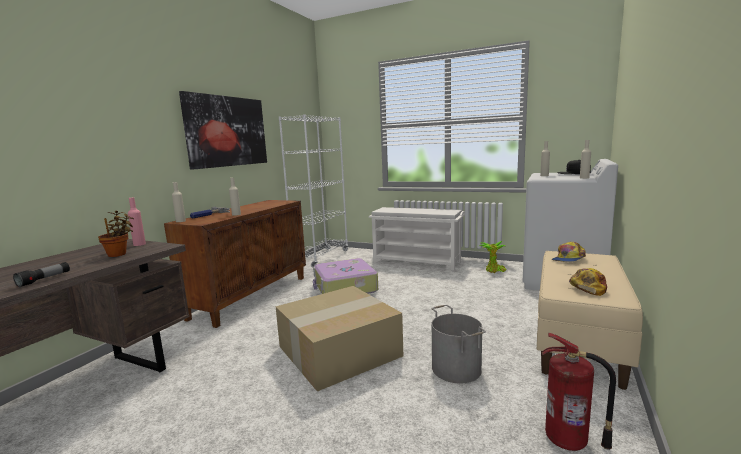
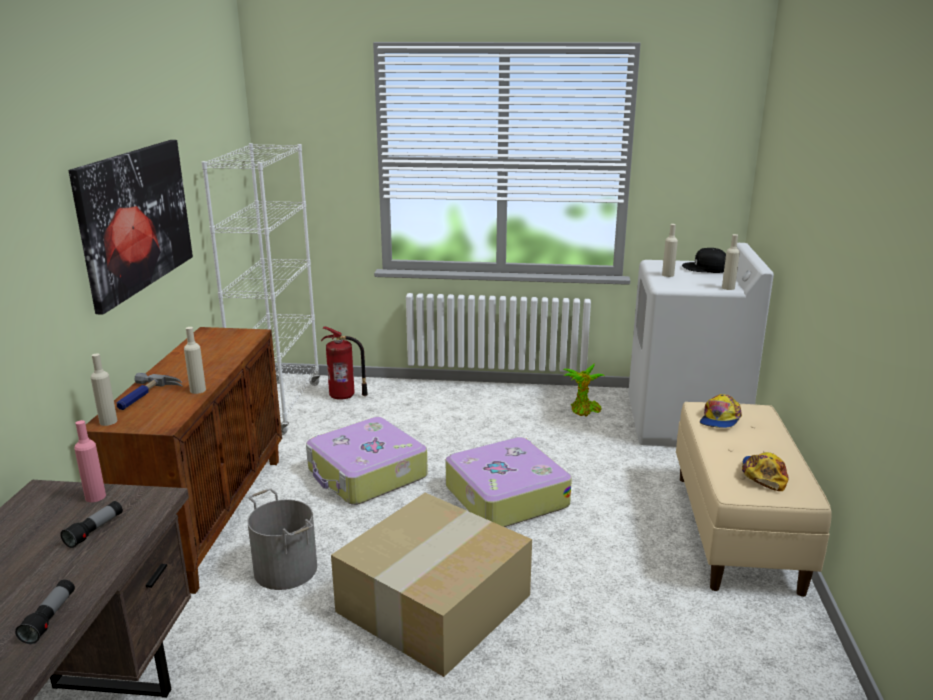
camera: 20 degrees left, 10 degrees up
(119, 254) = (95, 531): potted plant -> flashlight
(417, 261) = (456, 401): white shoe rack -> none
(419, 305) = (505, 496): none -> suitcase
(455, 369) = (607, 603): grey bucket -> grey bucket (284, 570)
(569, 441) = (769, 678): fire extinguisher -> fire extinguisher (344, 396)

